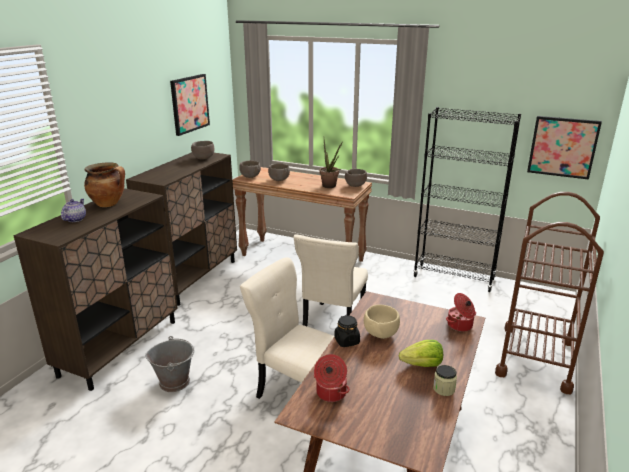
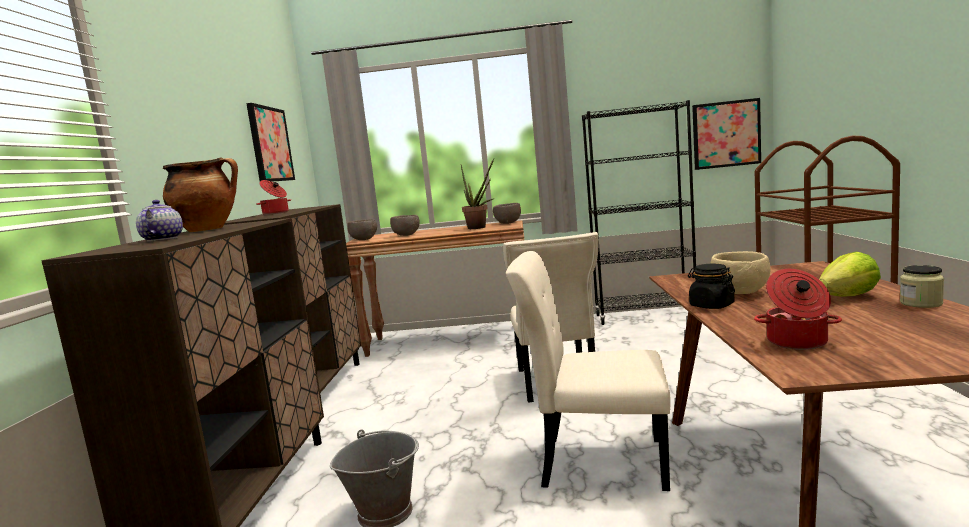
camera: 20 degrees left, 15 degrees down
(203, 158) = (306, 208): brown bowl -> none
(460, 325) = (813, 269): cooking pot -> cooking pot (276, 213)

